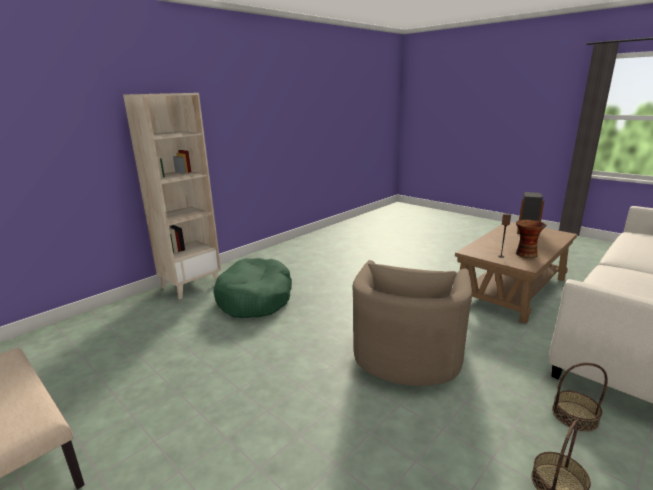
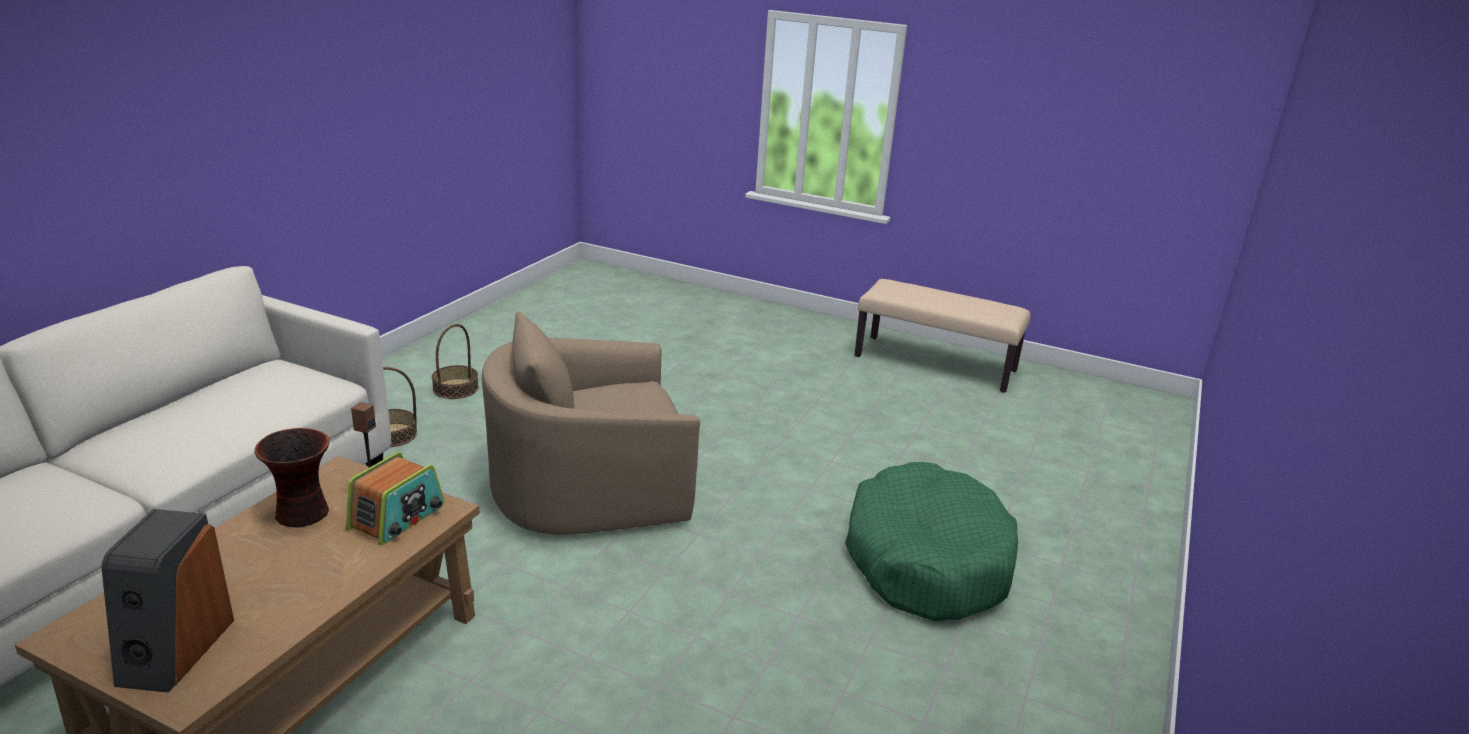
camera: 160 degrees right, 5 degrees up
(191, 285) = (1113, 581): beige bookcase -> none
(407, 350) = (590, 488): beige armchair -> beige armchair turned 105 degrees counterclockwise
(485, 251) = (397, 517): none -> radio

